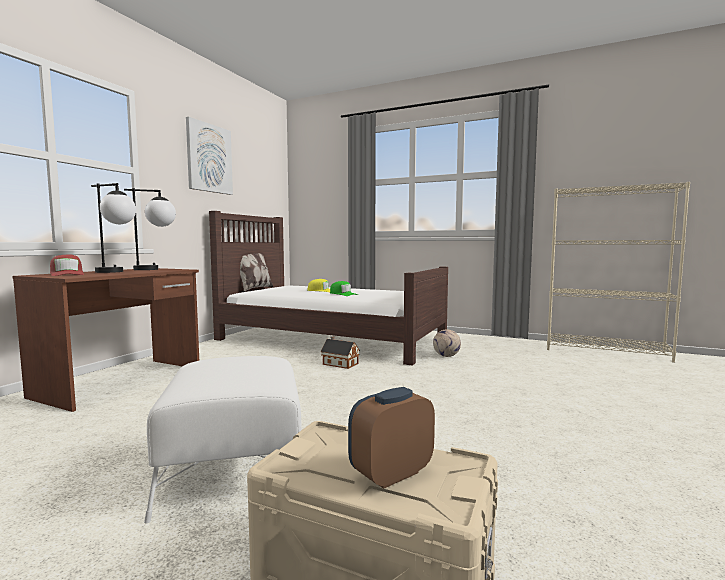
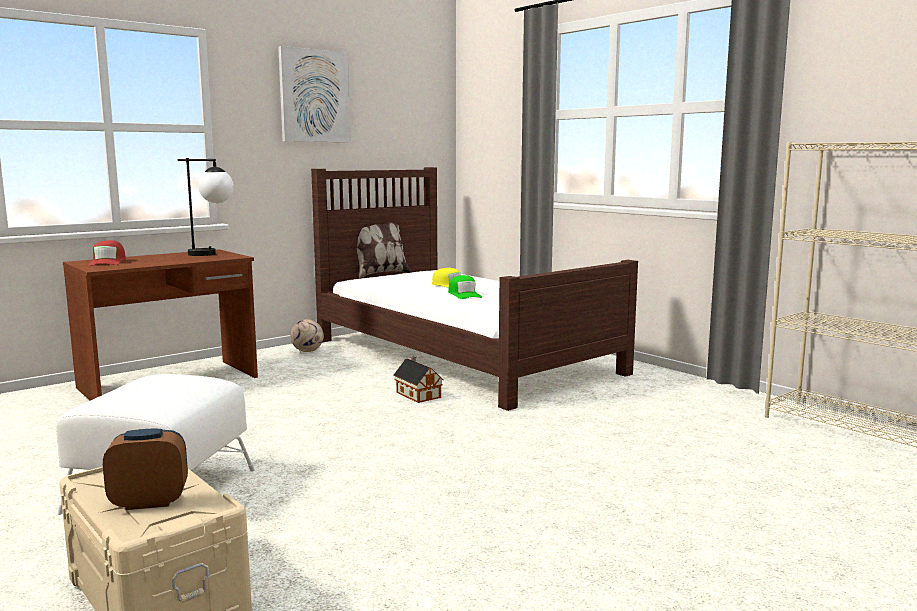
camera: 25 degrees right, 5 degrees up
(117, 272) = (160, 259): table lamp -> none
(446, 356) = (579, 404): football -> football (307, 351)

